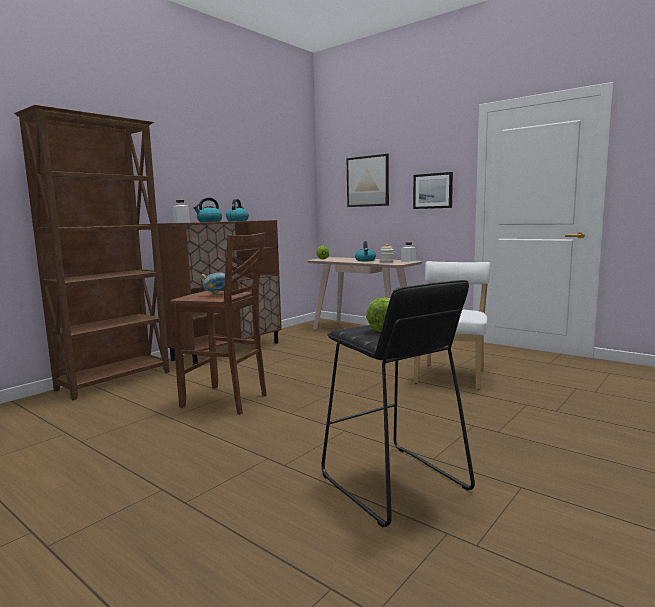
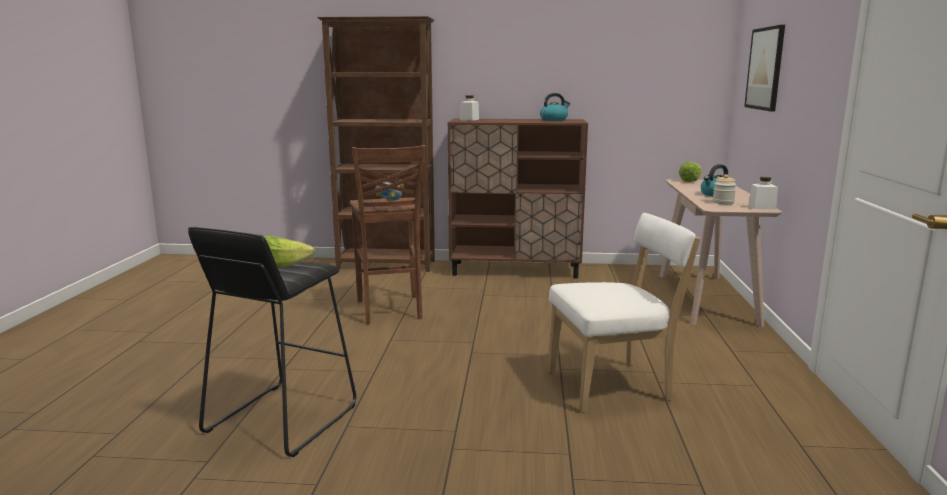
camera: 55 degrees right, 5 degrees up
(209, 221) = (494, 121): kettle -> none
(433, 191) = (810, 94): picture -> none

